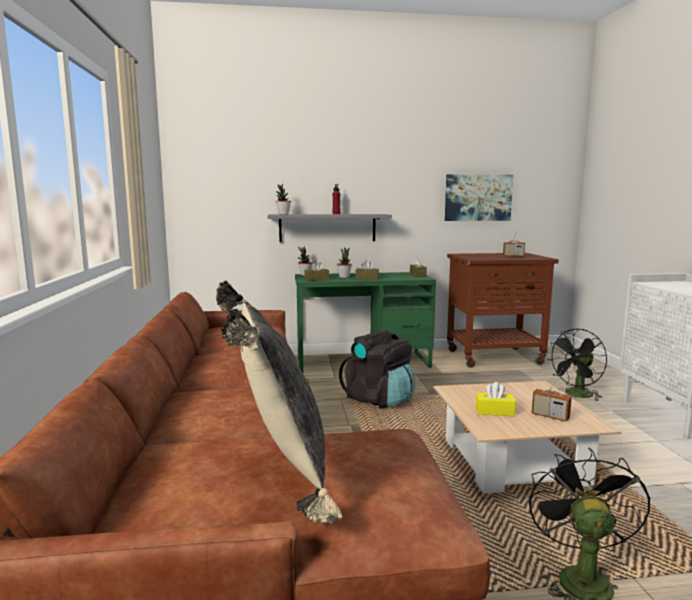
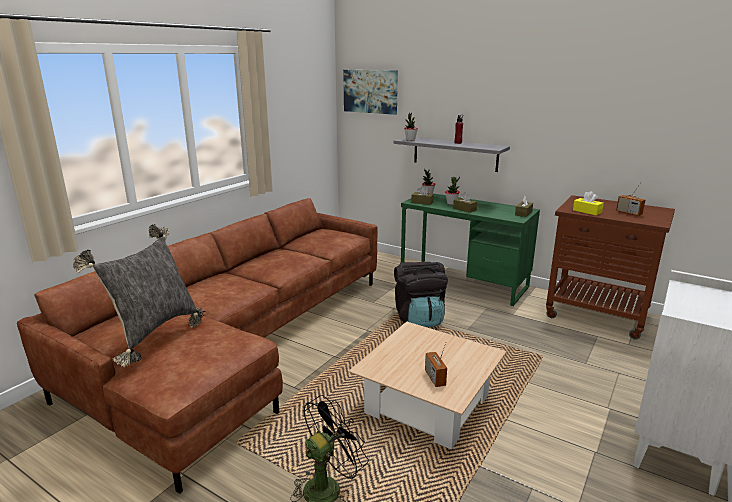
camera: 40 degrees right, 10 degrees up
(478, 197) = (618, 137): picture -> picture (370, 91)
(494, 411) = (403, 357): yellow tissue box -> yellow tissue box (587, 211)
(576, 395) = (605, 381): black fan -> none

